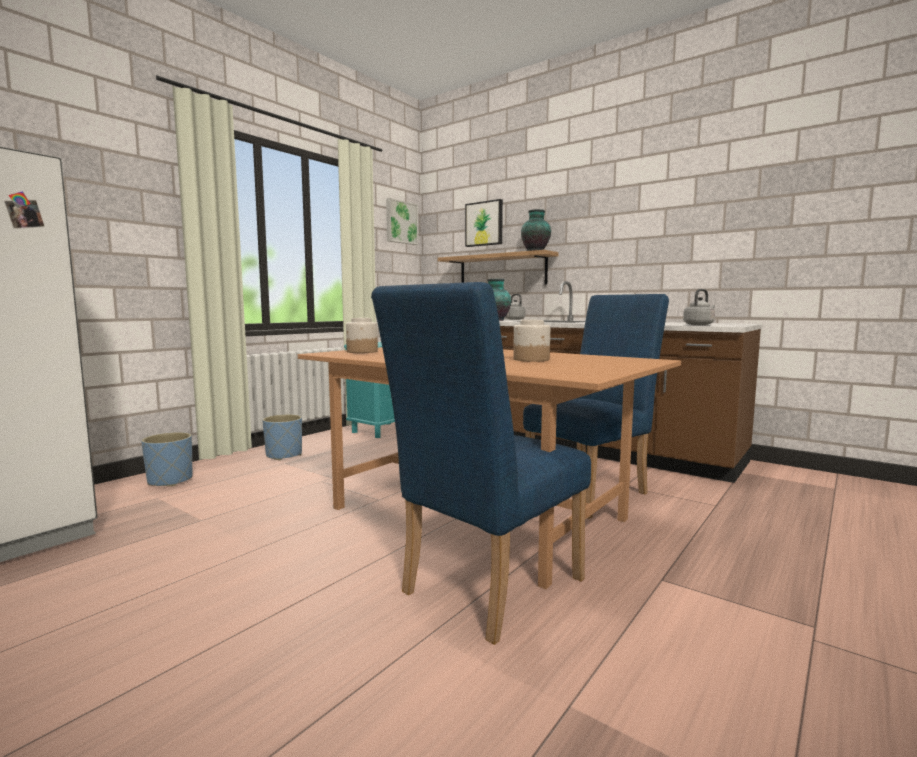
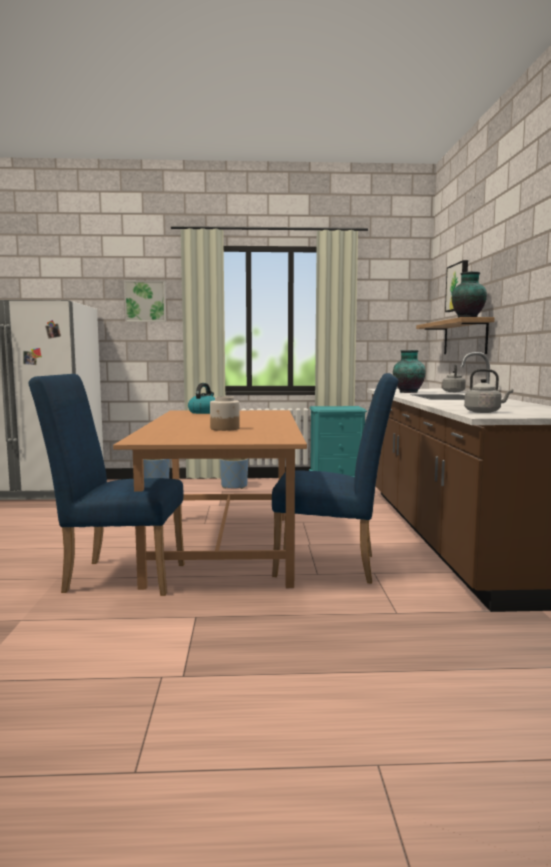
camera: 50 degrees right, 0 degrees up
(362, 351) = (203, 412): jar -> kettle
(400, 222) = (400, 291): picture -> picture (145, 301)

